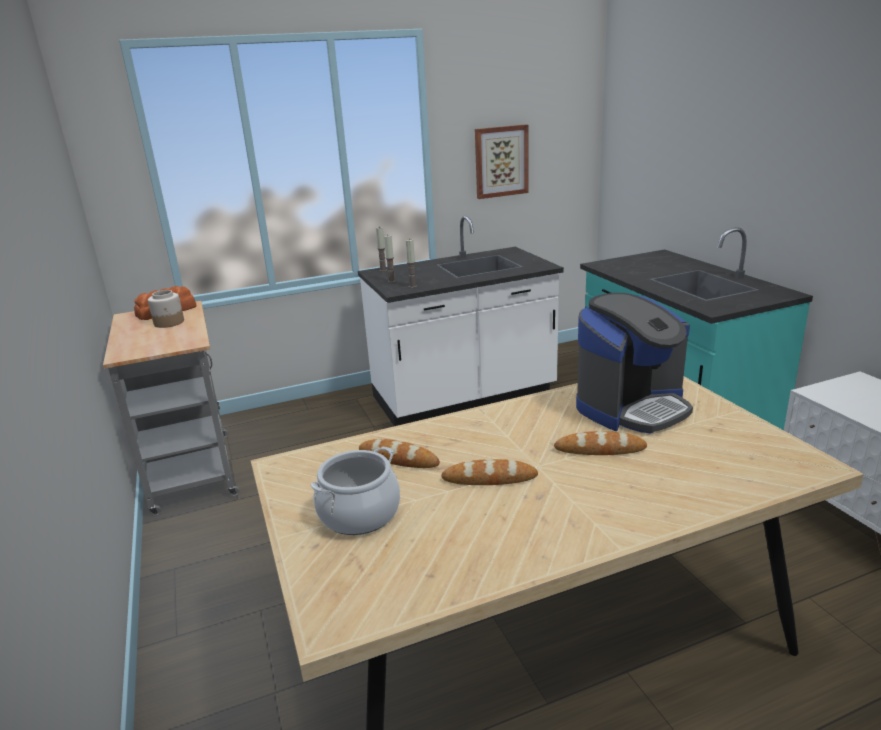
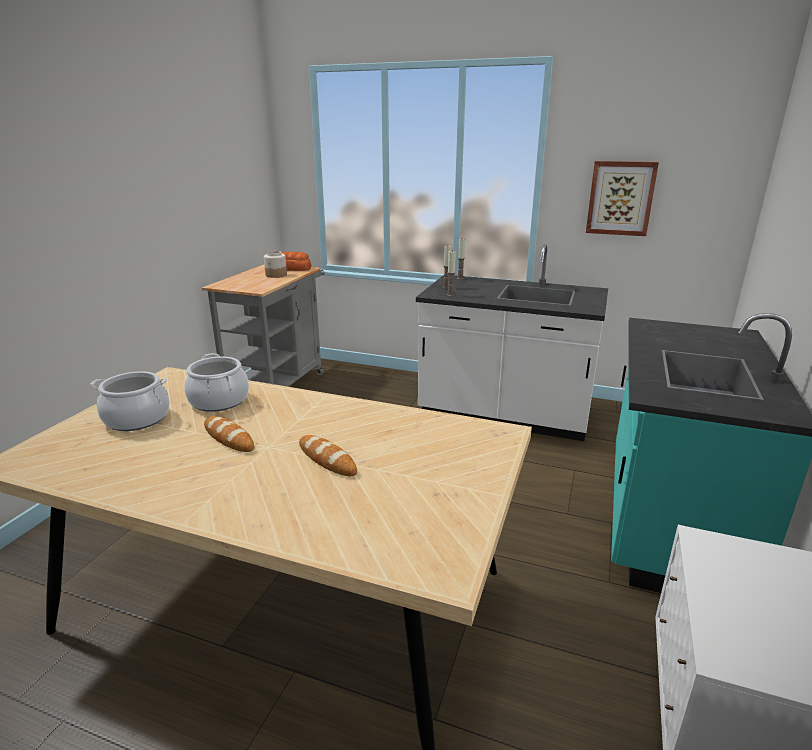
camera: 40 degrees right, 0 degrees up
(398, 458) = (218, 401): bread -> cooking pot
(632, 407) = (420, 445): coffee machine -> none

